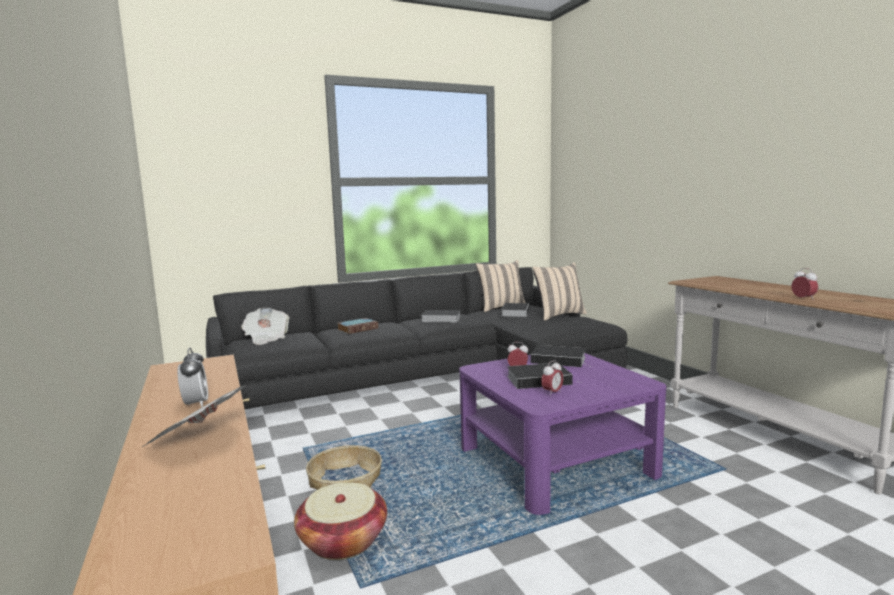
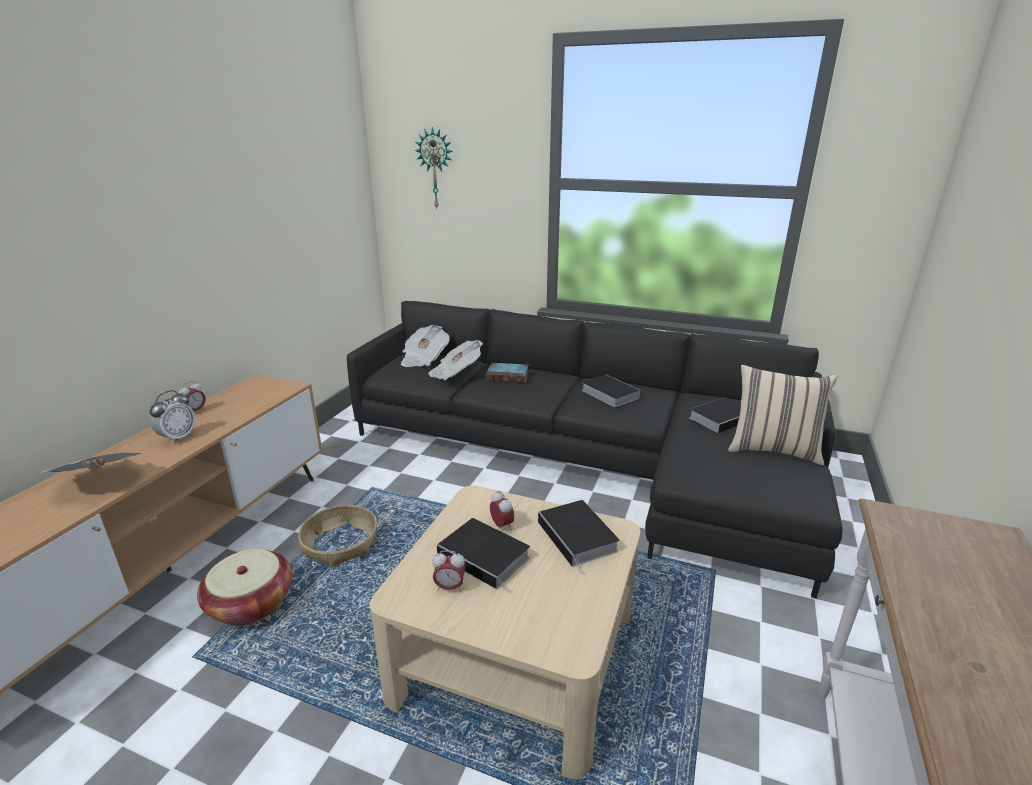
camera: 45 degrees right, 15 degrees up
(222, 174) = (436, 169): none -> wall clock
(314, 337) = (456, 373): none -> newspaper
(501, 308) = (735, 399): beige pillow -> none
(555, 460) = (517, 654): purple coffee table -> beige coffee table
(803, 299) = (950, 724): alarm clock -> alarm clock (195, 411)

